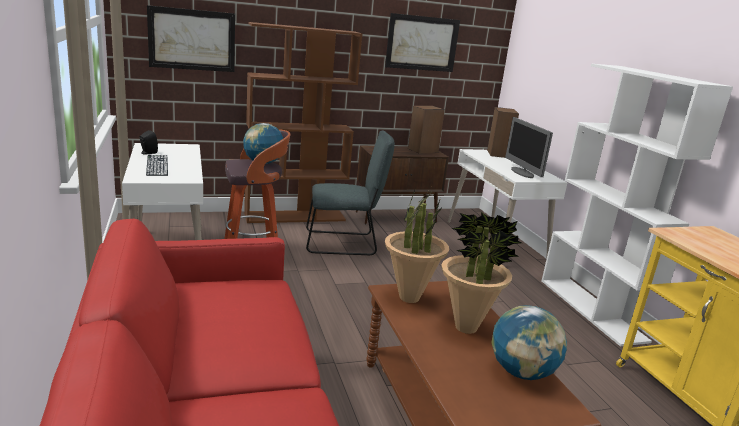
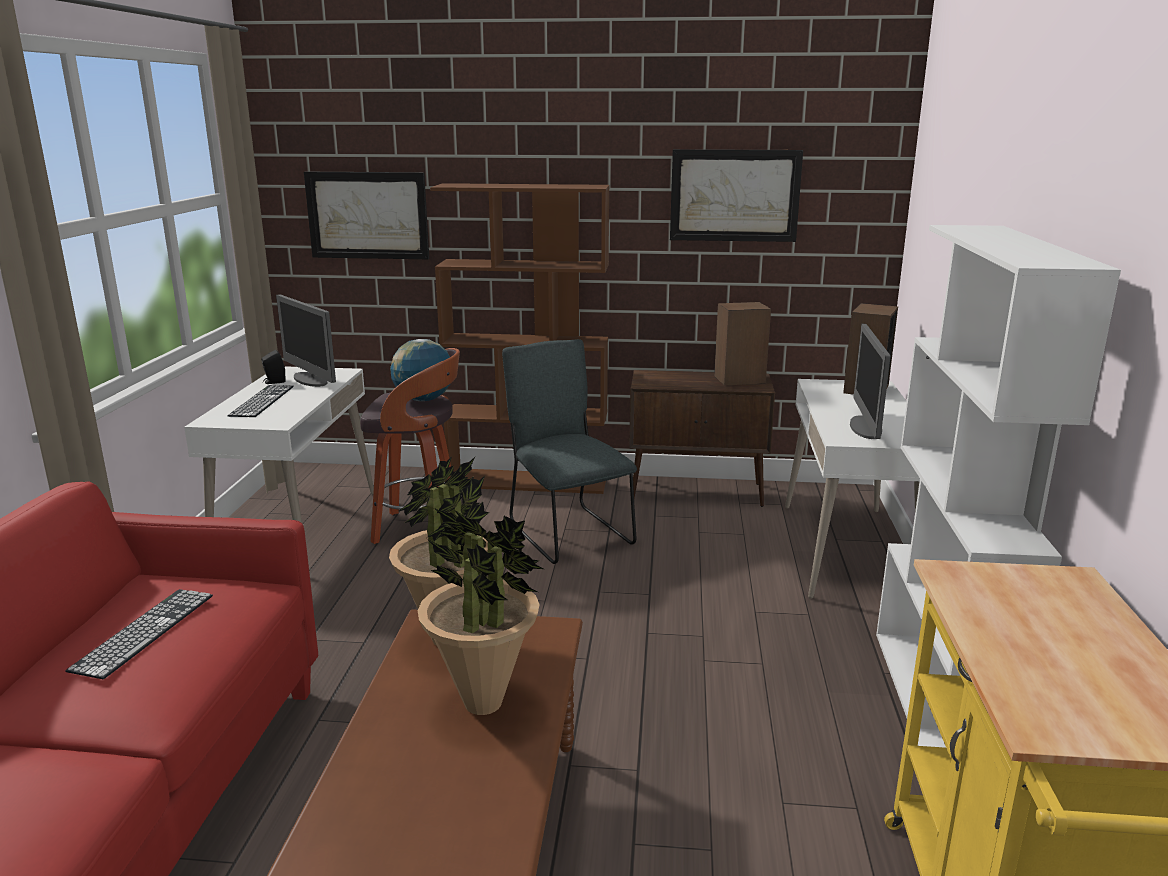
camera: 25 degrees right, 0 degrees up
(173, 151) = (310, 380): none -> monitor
(233, 314) = (144, 631): none -> keyboard
(344, 243) = (567, 531): grey chair -> grey chair turned 135 degrees counterclockwise
(521, 372) = (486, 799): globe -> none

